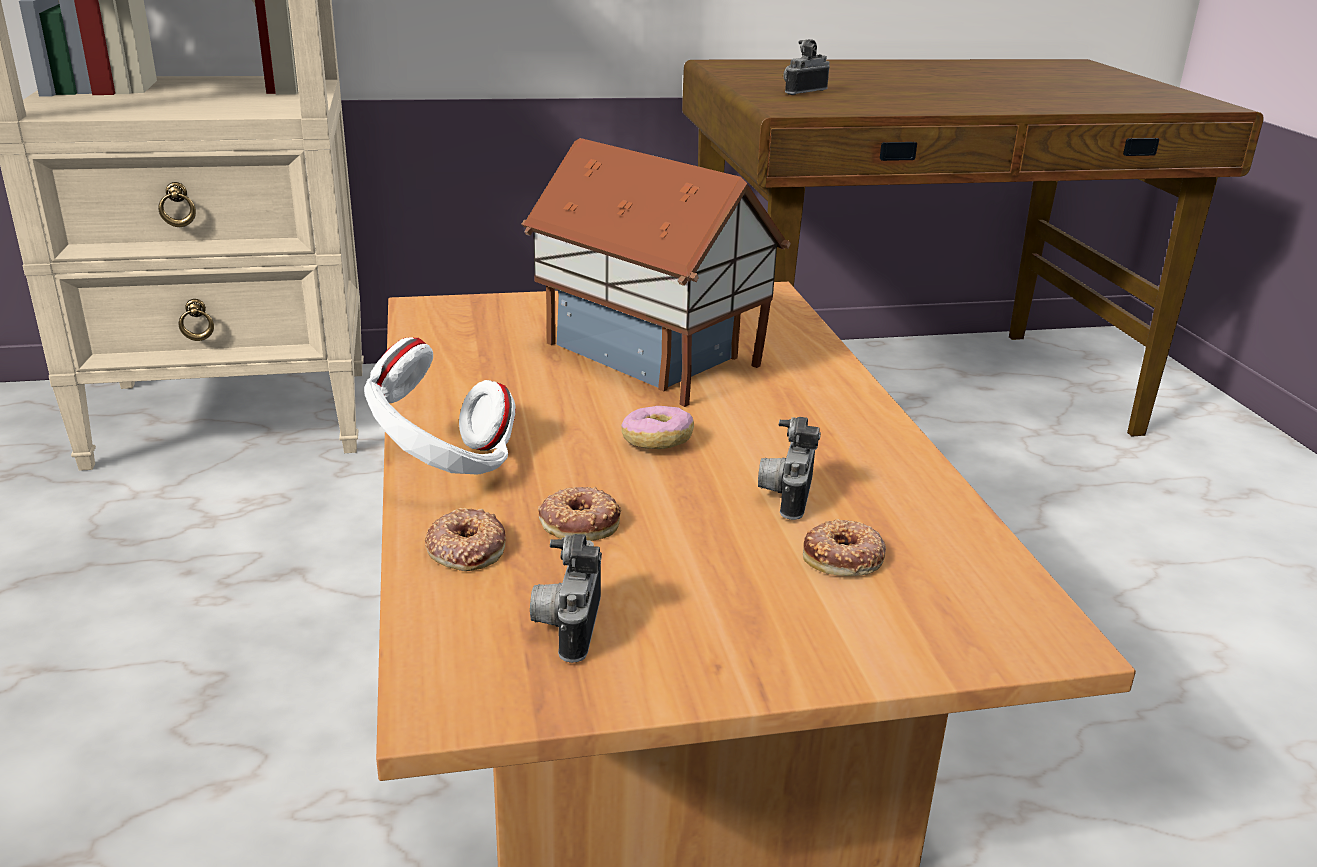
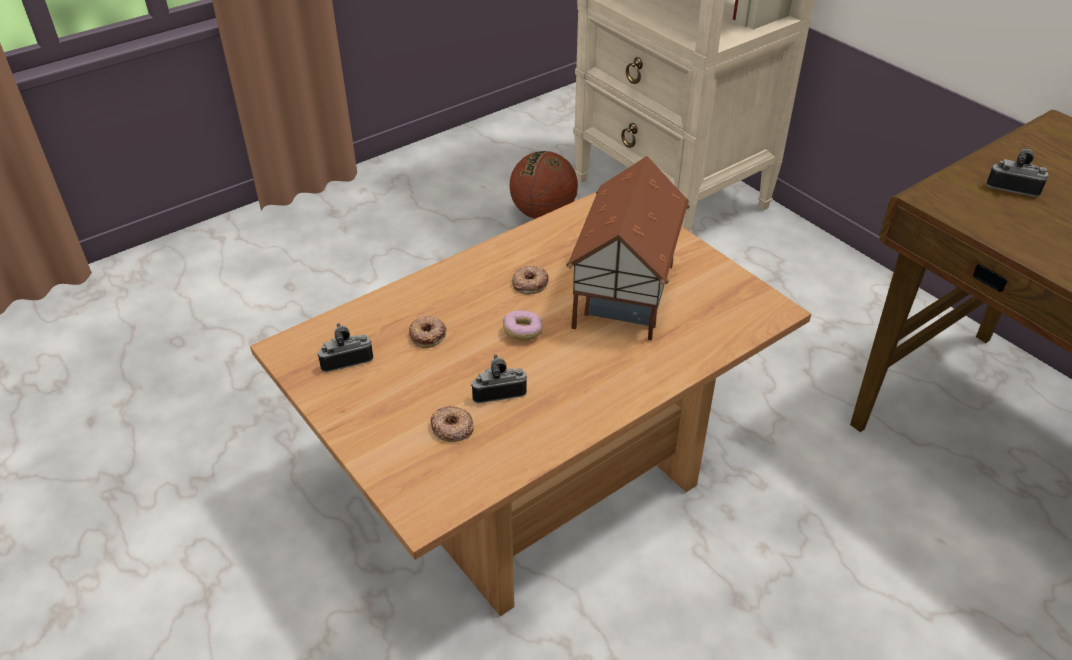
camera: 65 degrees right, 15 degrees up
(103, 525) = (543, 213): none -> basketball
(443, 467) = (447, 278): white headphones -> none
(466, 548) = (385, 312): donut -> donut (529, 283)

